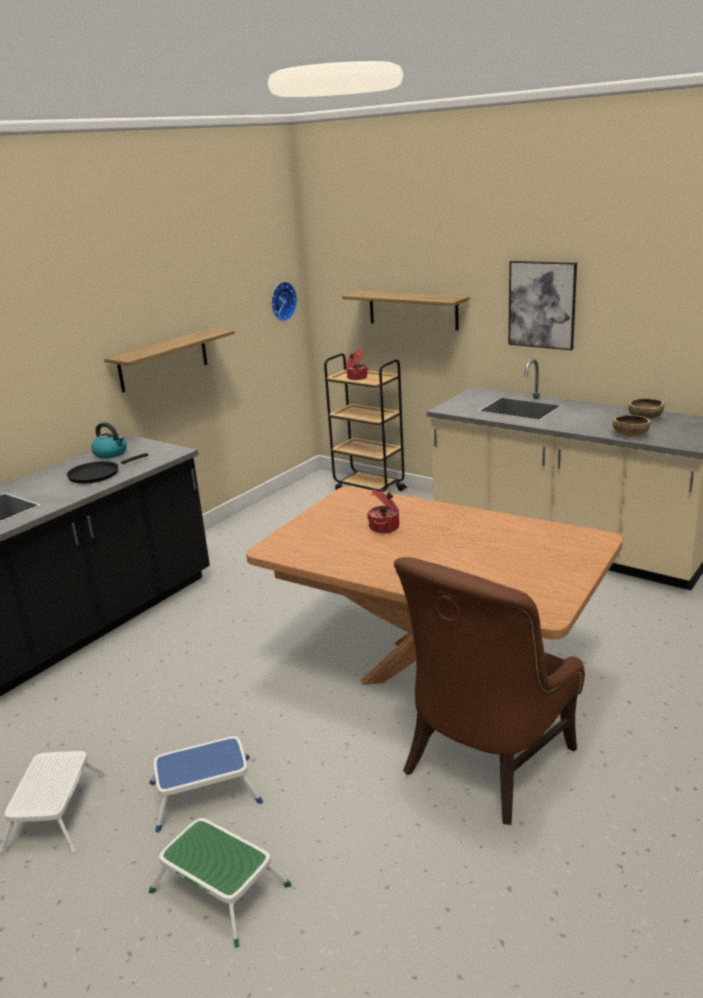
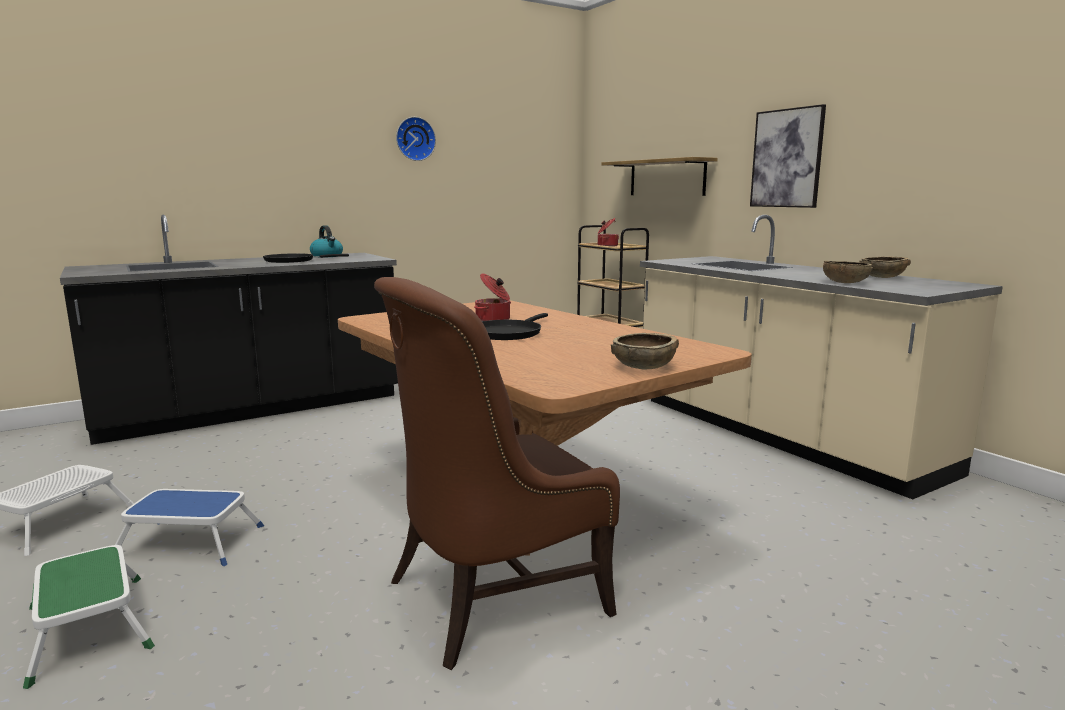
camera: 20 degrees right, 10 degrees down
(163, 360) = (411, 193): shelf -> none
(281, 301) = (554, 172): wall clock -> wall clock (414, 139)
(424, 547) = (508, 333): none -> black frying pan
(573, 574) = (644, 367): none -> brown bowl

